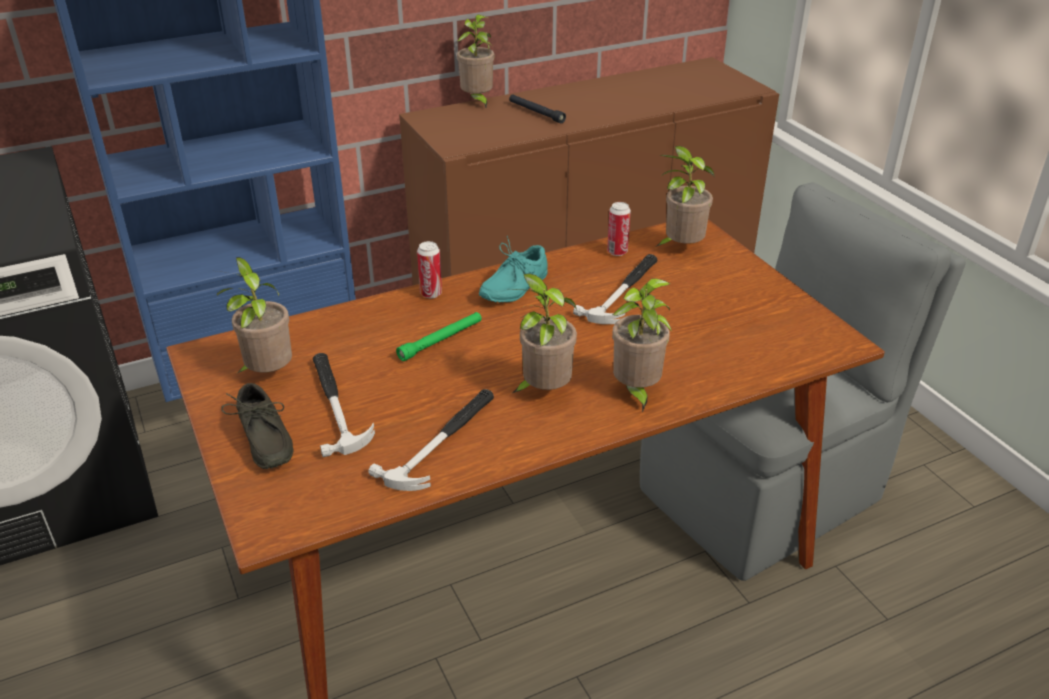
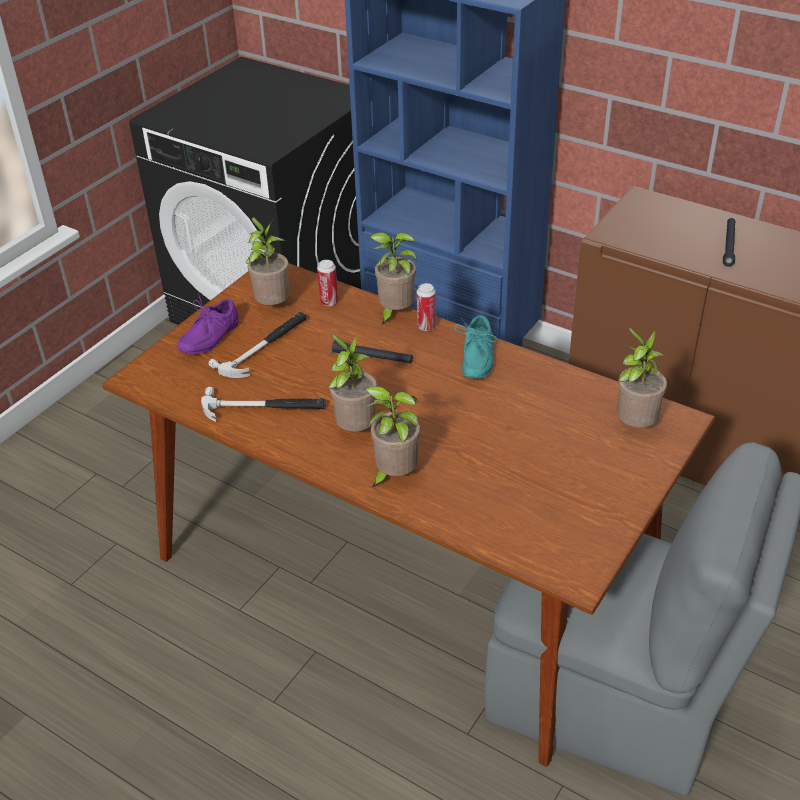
camera: 60 degrees right, 5 degrees up
(262, 442) = (207, 337): grey shoe -> purple shoe
(441, 341) = (372, 357): green flashlight -> black flashlight
(477, 101) = (707, 209): potted plant -> potted plant (394, 313)
(511, 287) = (474, 359): turquoise shoe -> turquoise shoe turned 90 degrees counterclockwise
(617, 252) = (586, 392): can -> can (329, 302)
(624, 292) = (527, 419): hammer -> none

